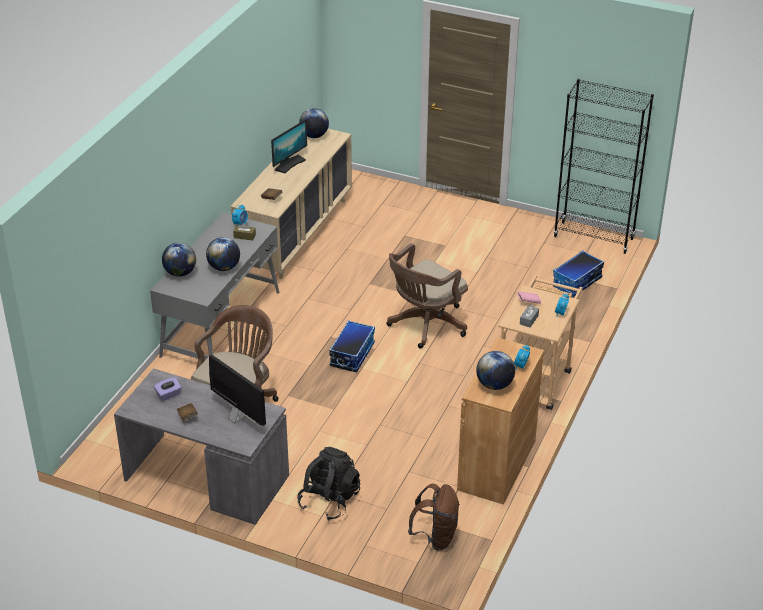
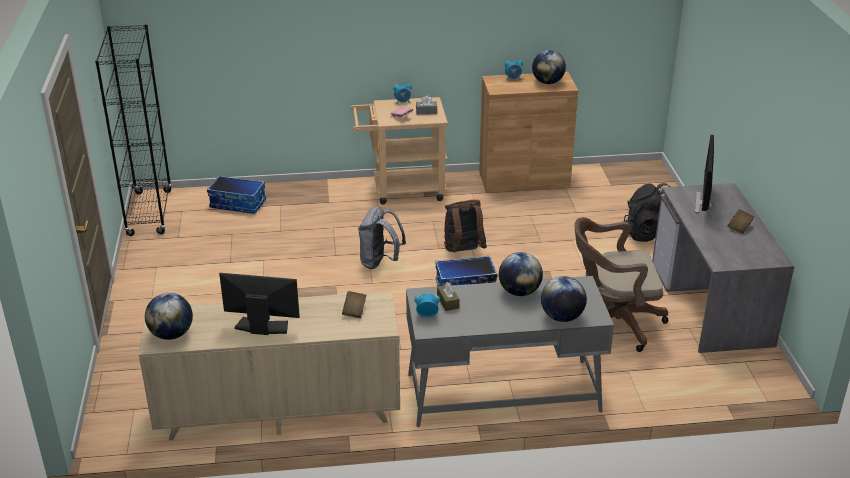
camera: 120 degrees left, 5 degrees down
(168, 394) = (731, 247): purple tissue box -> none
(425, 325) = (380, 262): brown office chair -> grey backpack
(435, 537) = (626, 182): brown backpack -> brown backpack (463, 251)

